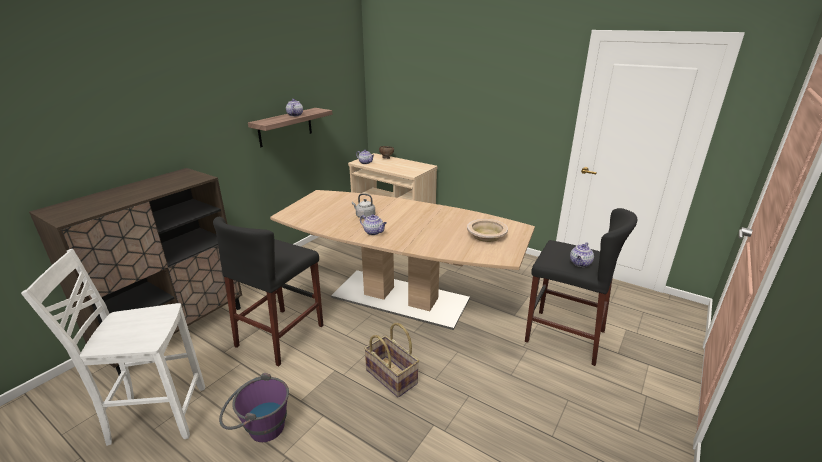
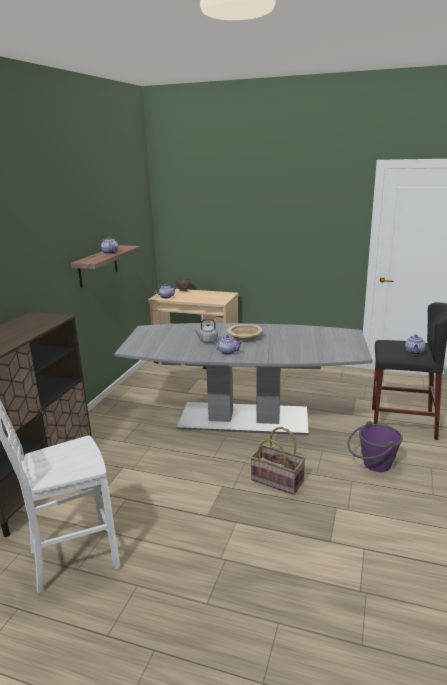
camera: 15 degrees left, 5 degrees down
(259, 428) = (183, 544): purple bucket -> purple bucket (372, 465)
(280, 335) = (149, 469): black stool -> none
(400, 298) = (244, 418): brown dining table -> grey dining table
(486, 235) = (328, 341): beige bowl -> beige bowl (244, 337)

